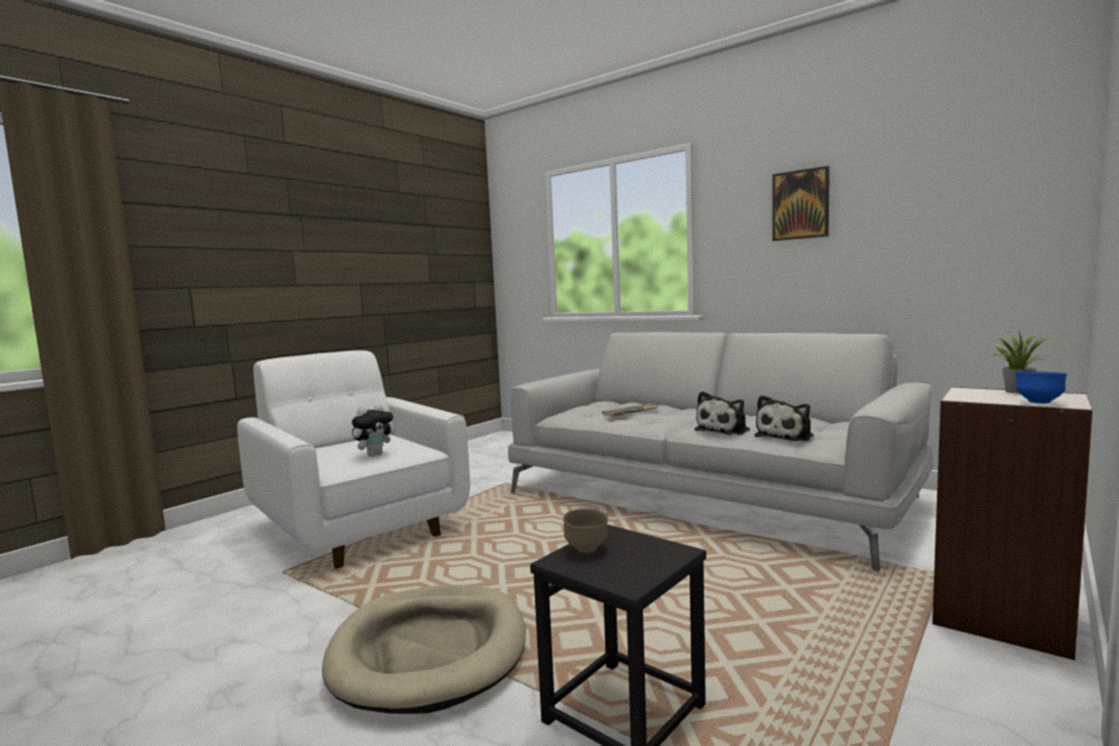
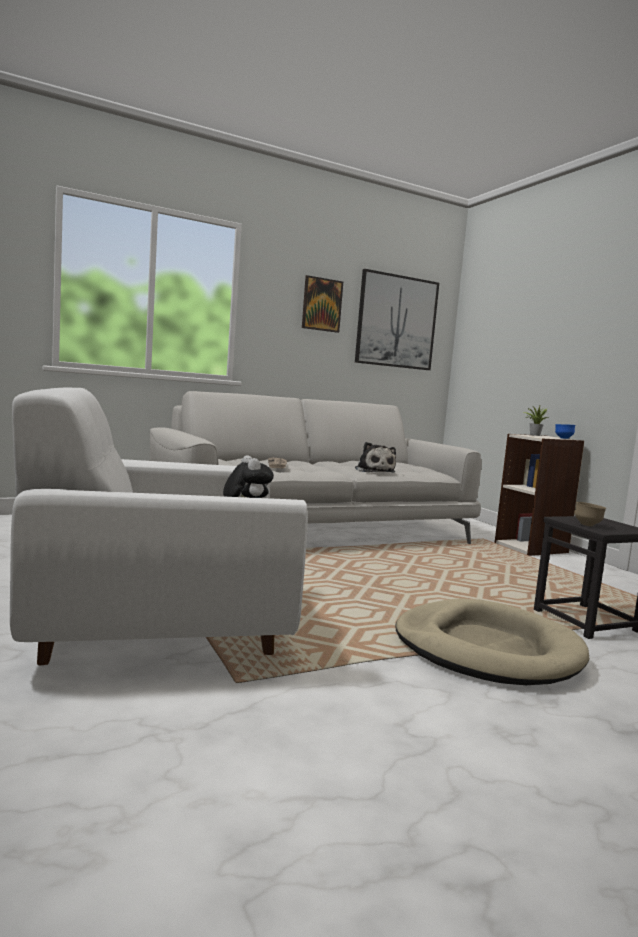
camera: 65 degrees left, 0 degrees up
(786, 436) = (409, 471): plush toy -> none
(939, 197) = (396, 321): none -> picture

